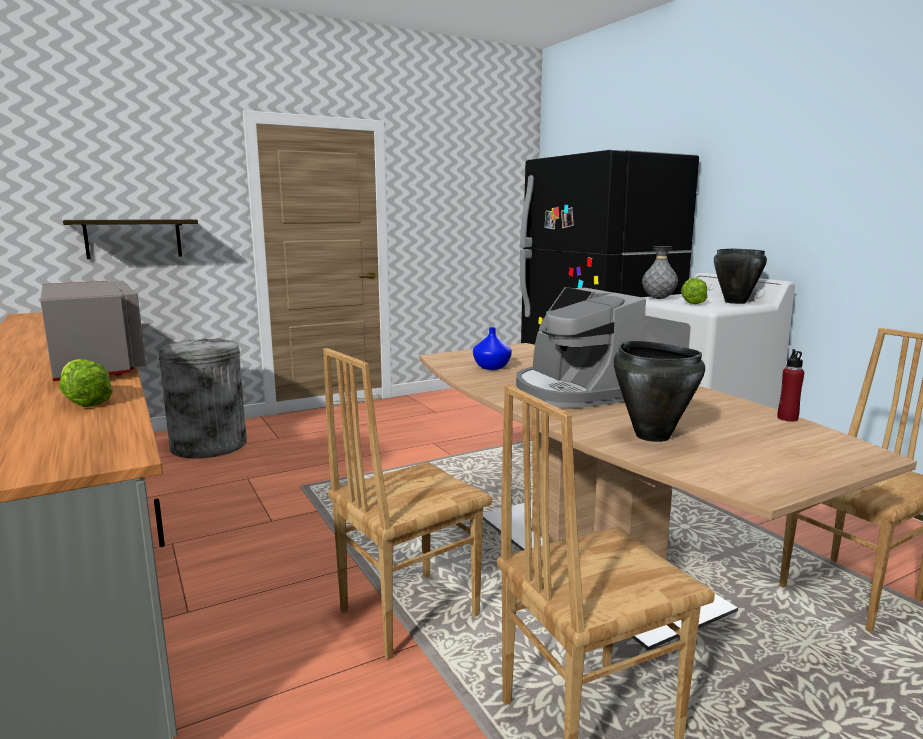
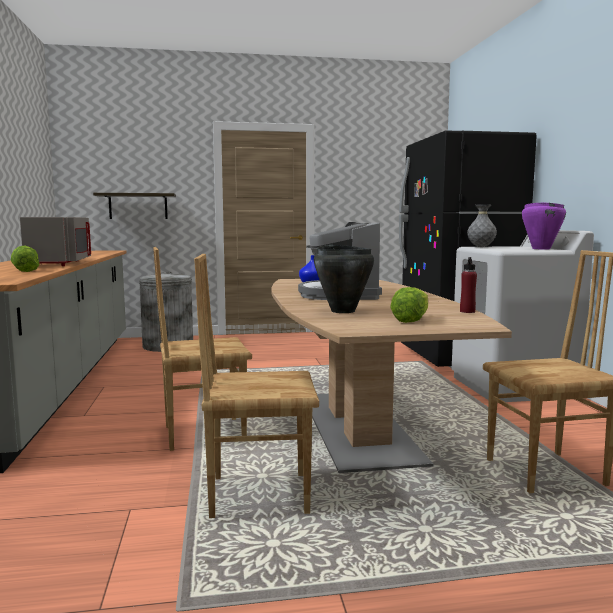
camera: 20 degrees right, 5 degrees down
(691, 302) = (501, 248): lettuce -> lettuce (411, 320)
(735, 302) = (540, 249): black cooking pot -> purple cooking pot

